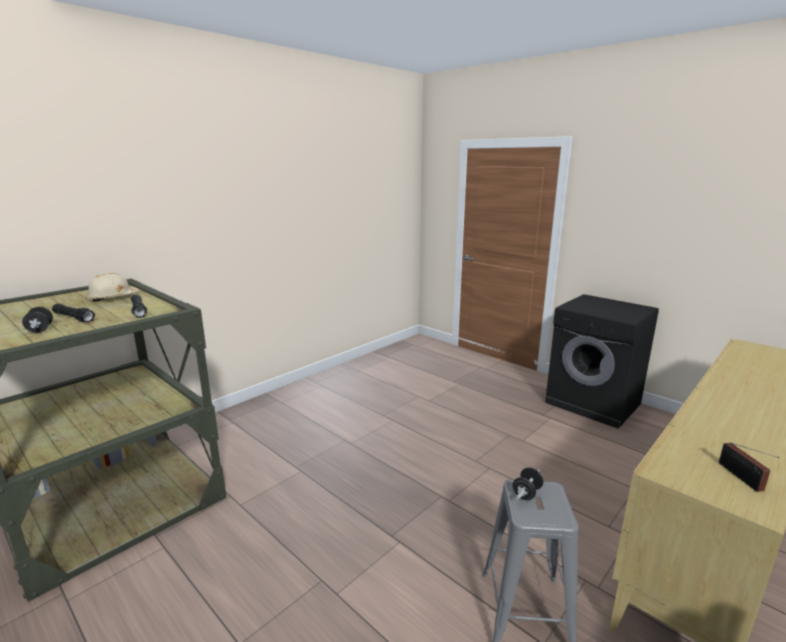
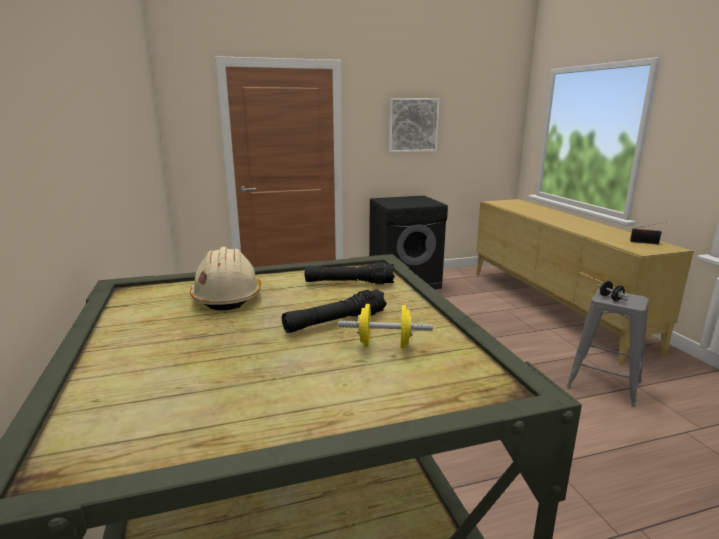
camera: 60 degrees left, 0 degrees up
(40, 329) = (384, 345): black dumbbell -> yellow dumbbell
(656, 214) = (413, 125): none -> picture

